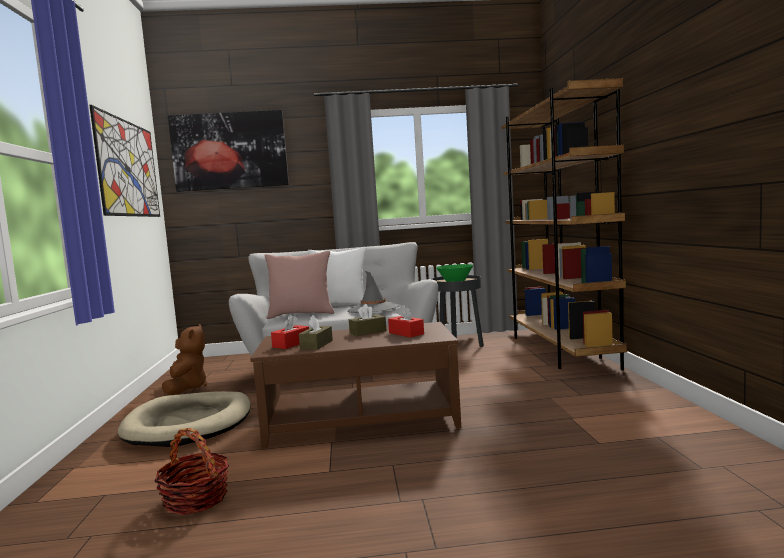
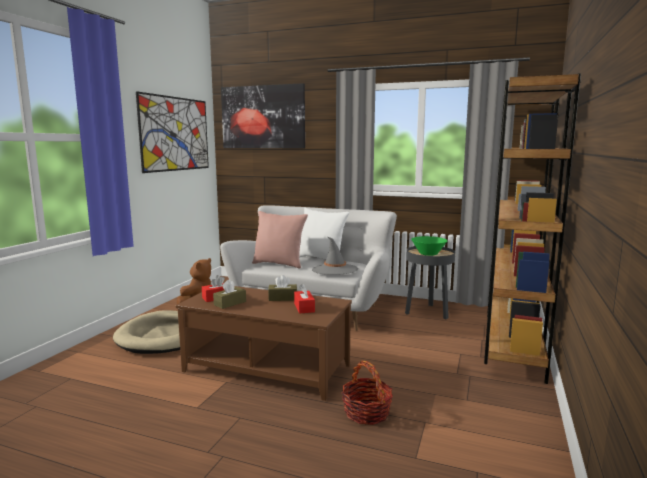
camera: 25 degrees right, 5 degrees up
(196, 499) = (106, 400): basket -> basket (366, 412)

